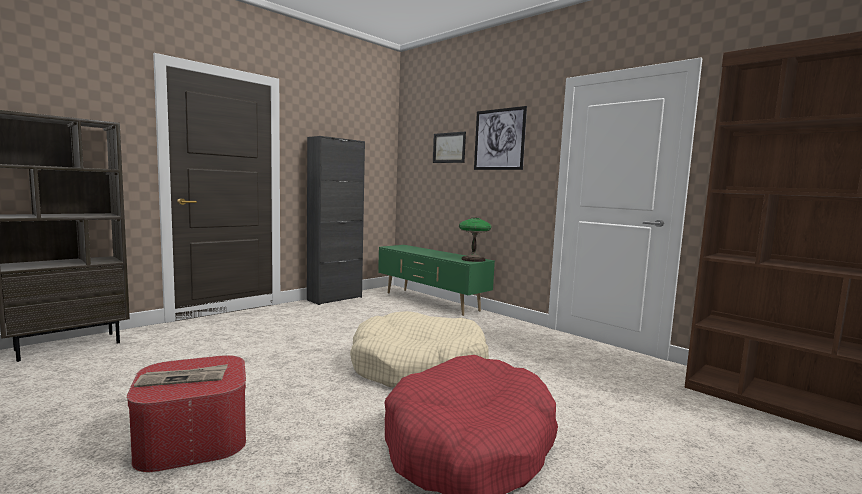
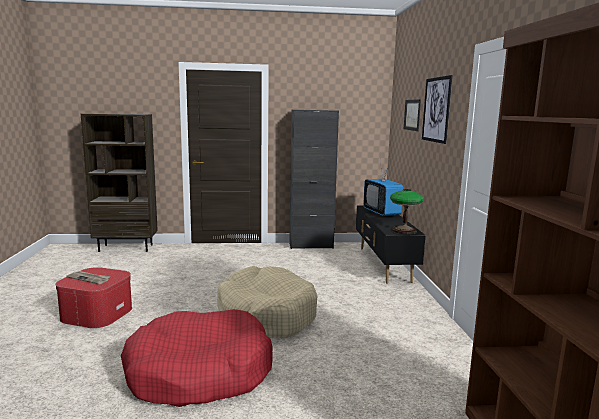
camera: 40 degrees right, 5 degrees up
(417, 249) = (382, 213): none -> television
(430, 302) = (383, 264): green tv stand -> black tv stand

